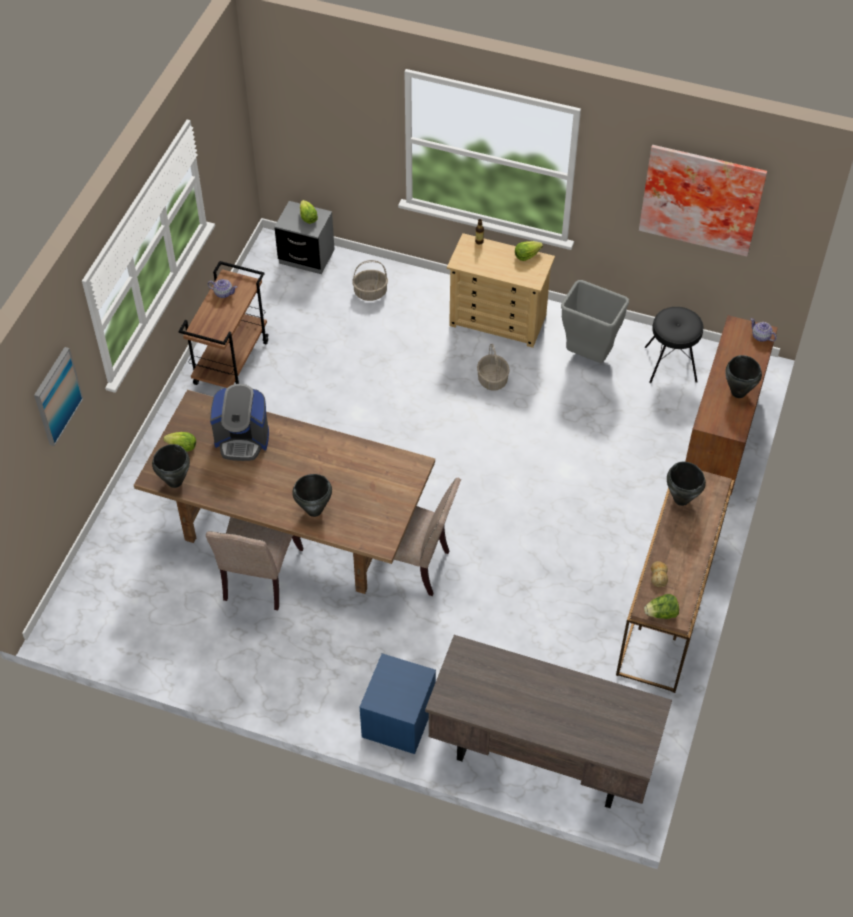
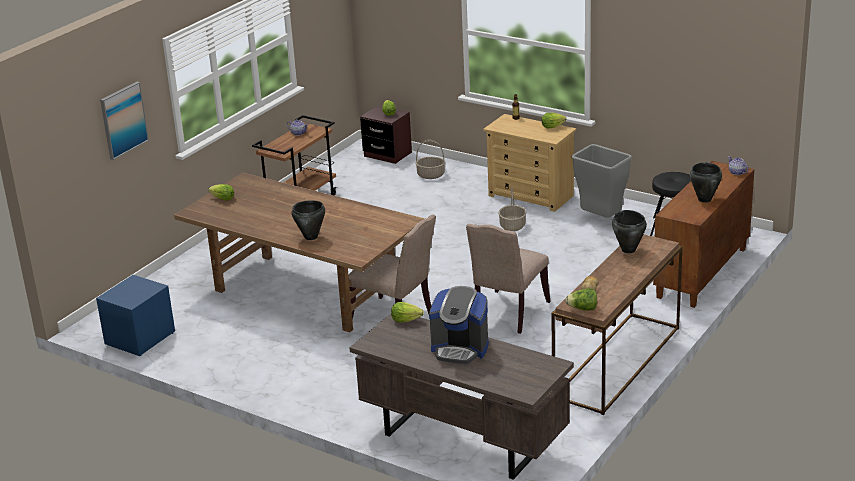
camera: 15 degrees right, 25 degrees down
(174, 482) = (207, 215): black cooking pot -> none
(242, 439) = (272, 198): coffee machine -> coffee machine (460, 349)
(260, 577) = (266, 315): beige chair -> beige chair (508, 314)
(306, 257) = (387, 154): grey nightstand -> brown nightstand
(398, 719) = (344, 406): blue nightstand -> blue nightstand (140, 338)
(472, 652) = (405, 320): none -> lettuce
(702, 197) = (690, 58): picture -> none

